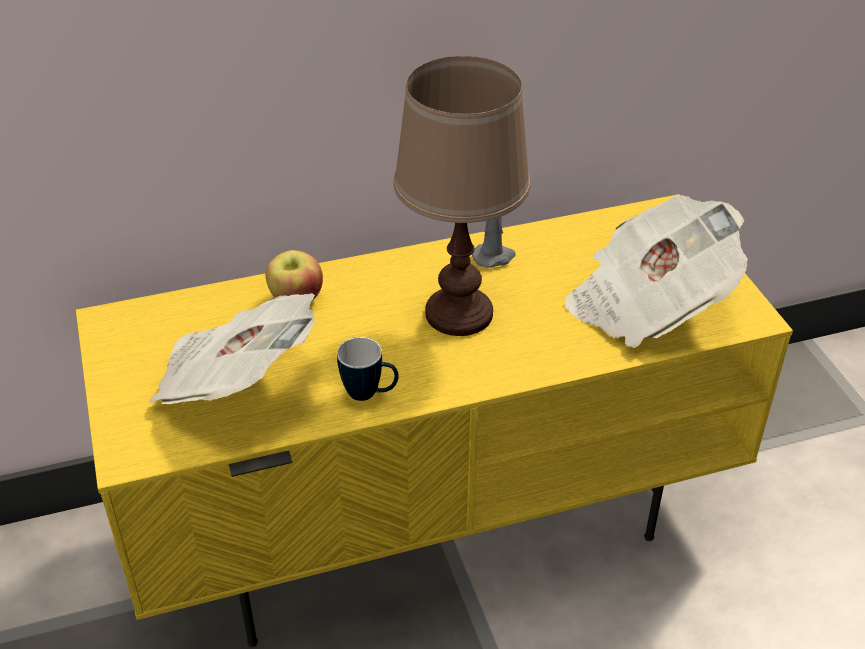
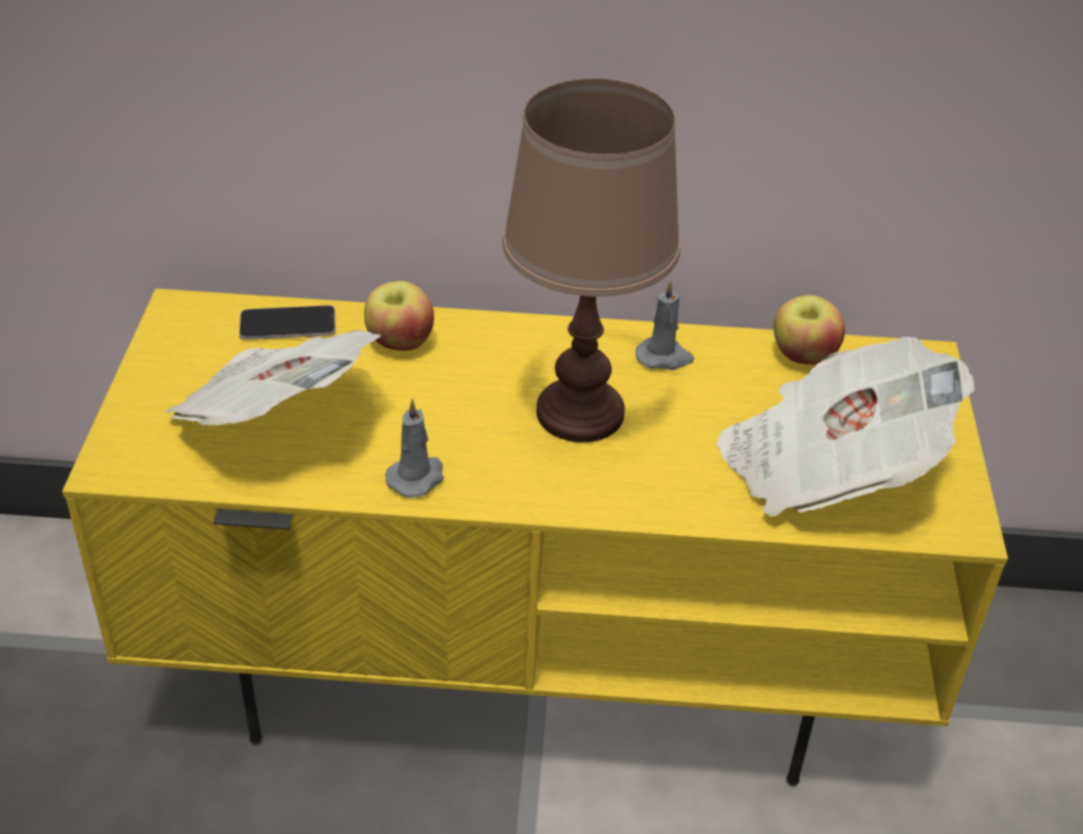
camera: 20 degrees right, 0 degrees up
(201, 308) = (287, 324): none -> phone
(370, 394) = (417, 477): mug -> grey candle
(587, 230) = (803, 356): none -> apple

